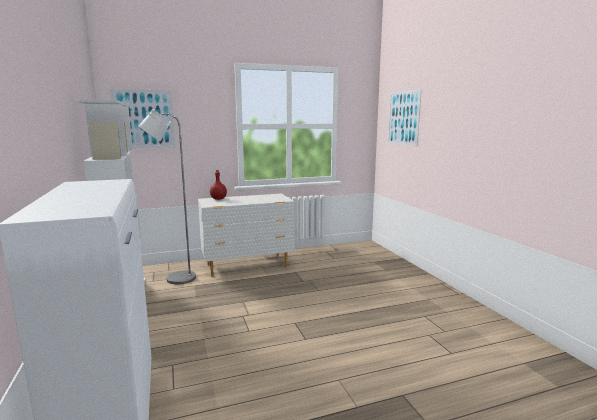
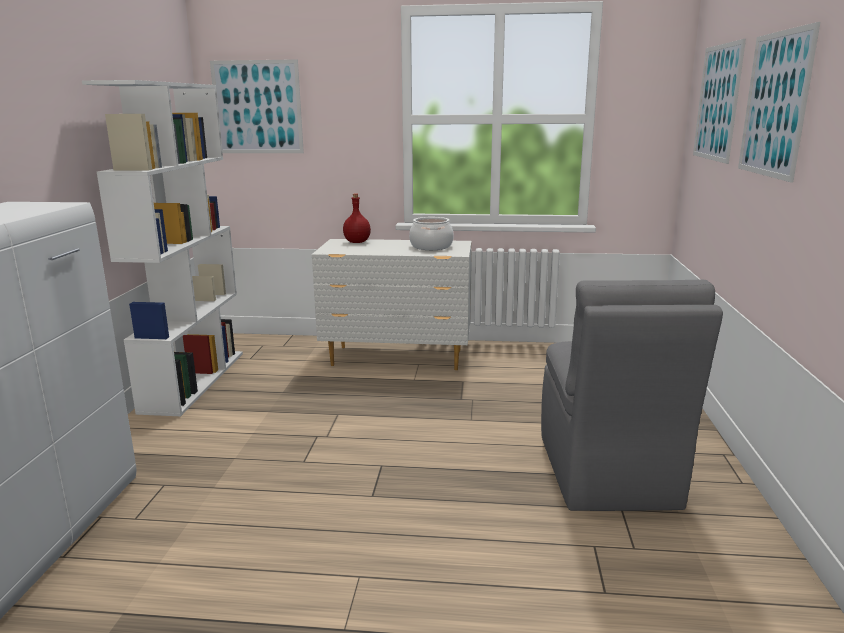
camera: 25 degrees right, 5 degrees up
(175, 279) = (279, 361): grey floor lamp -> none
(265, 198) = (431, 246): none -> cooking pot
(404, 302) = (607, 473): none -> grey chair
(449, 118) = (774, 104): none -> picture

